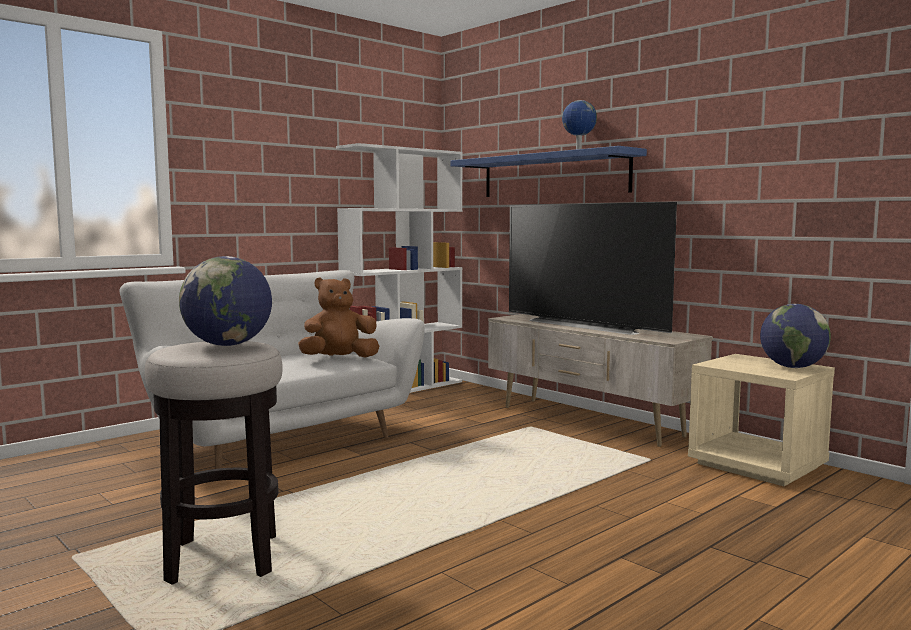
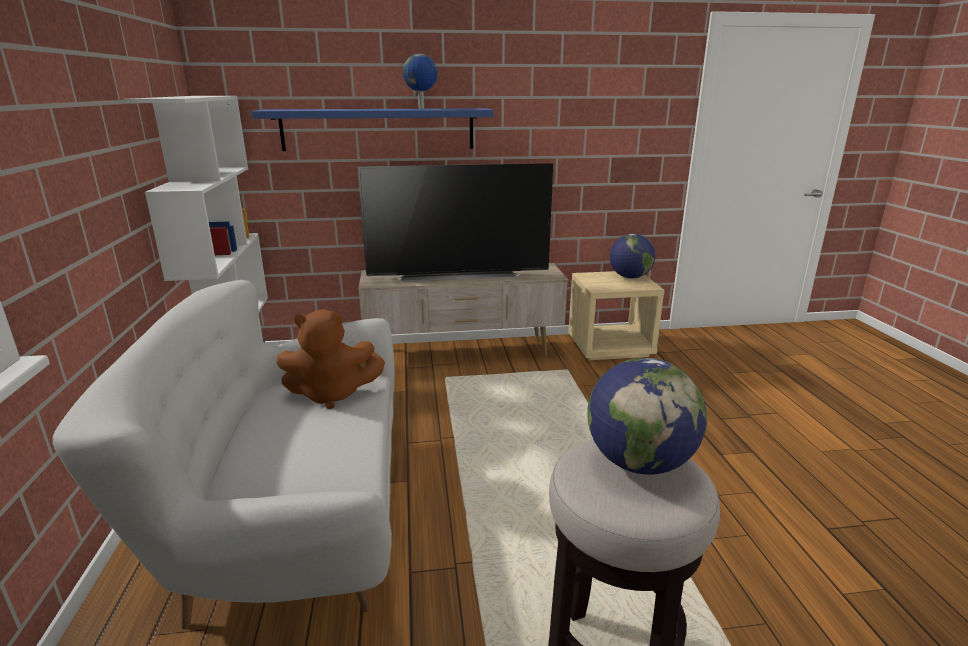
camera: 55 degrees left, 15 degrees up
(339, 359) = (332, 394): brown plush toy -> brown plush toy turned 105 degrees counterclockwise

